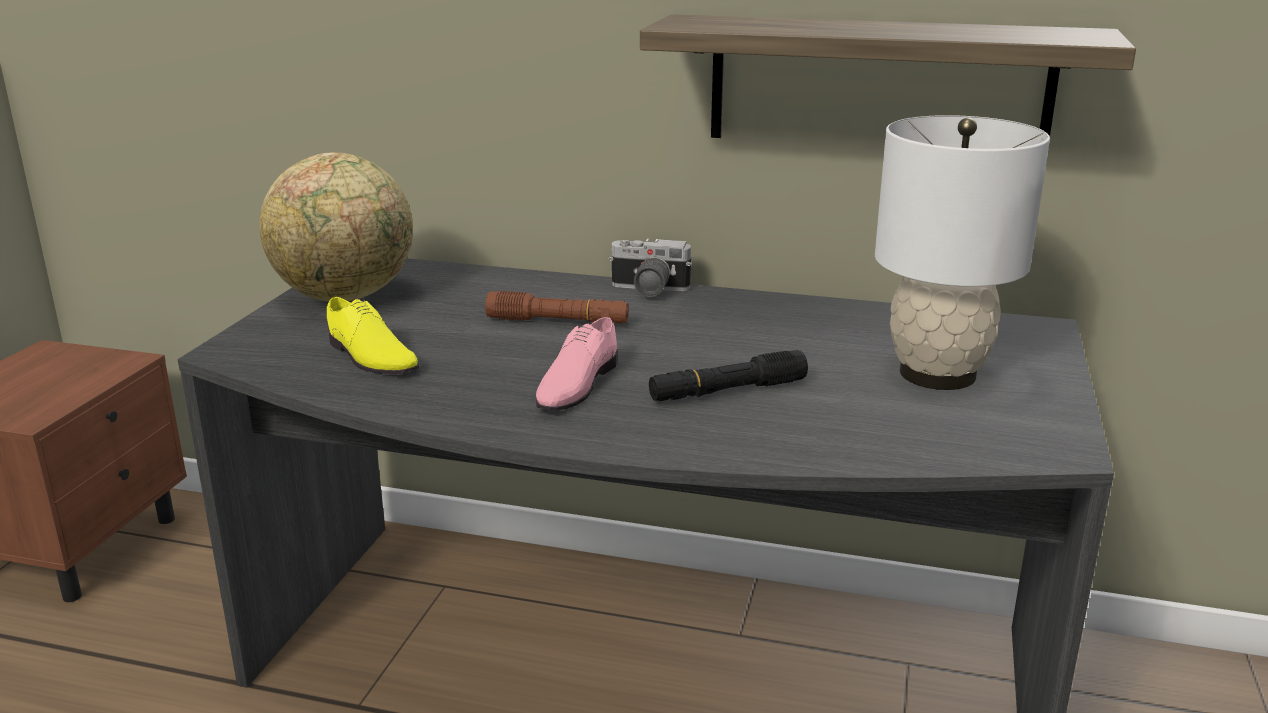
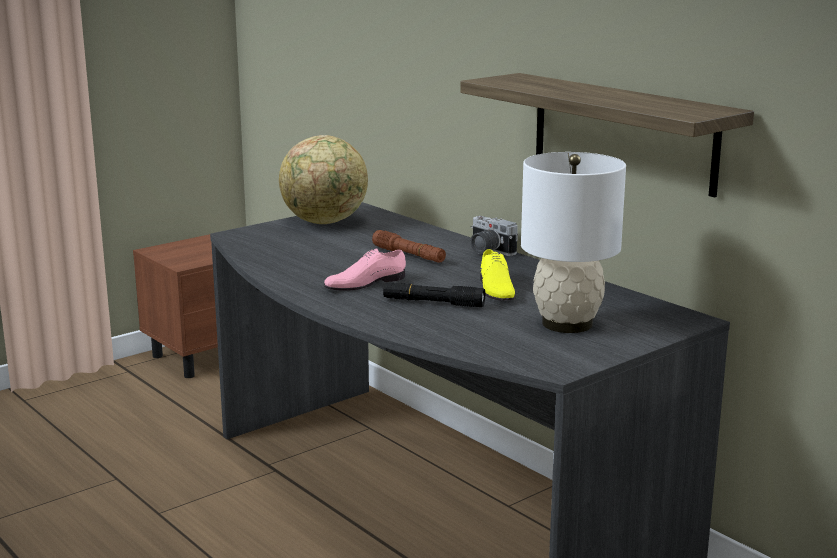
camera: 35 degrees right, 5 degrees down
(369, 356) = (291, 250): yellow shoe -> yellow shoe (495, 289)

